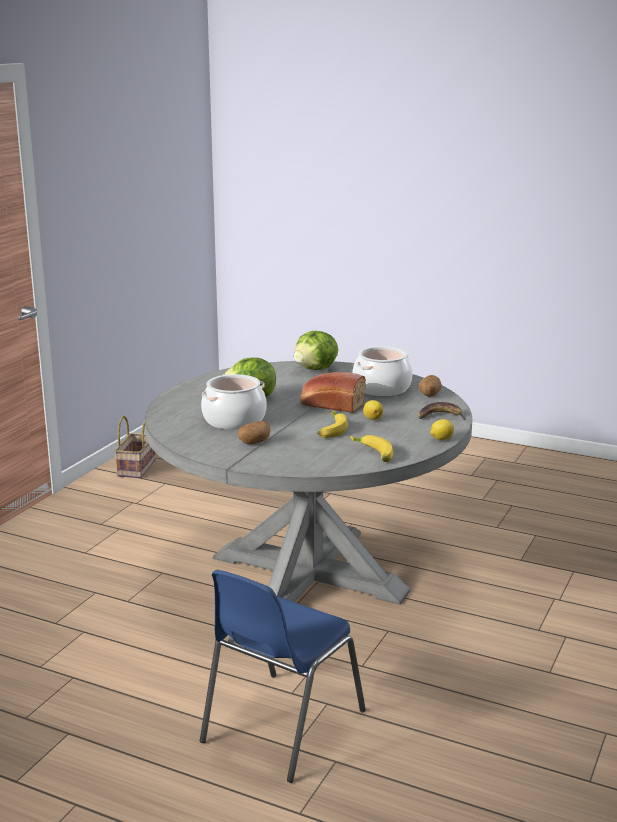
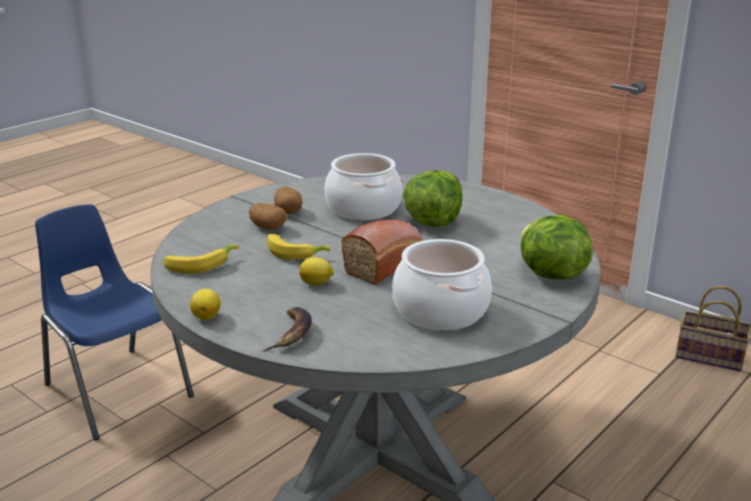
camera: 105 degrees right, 5 degrees up
(429, 395) = (390, 344): potato -> potato (268, 227)

